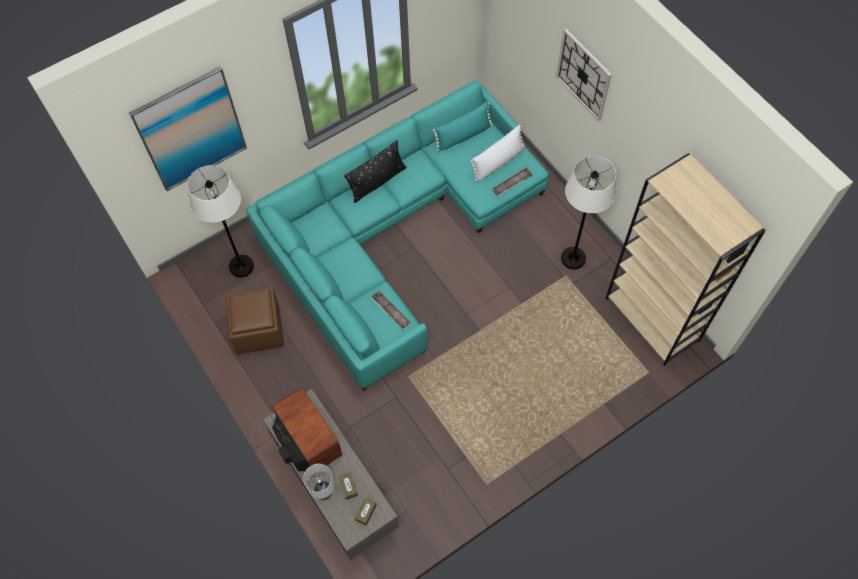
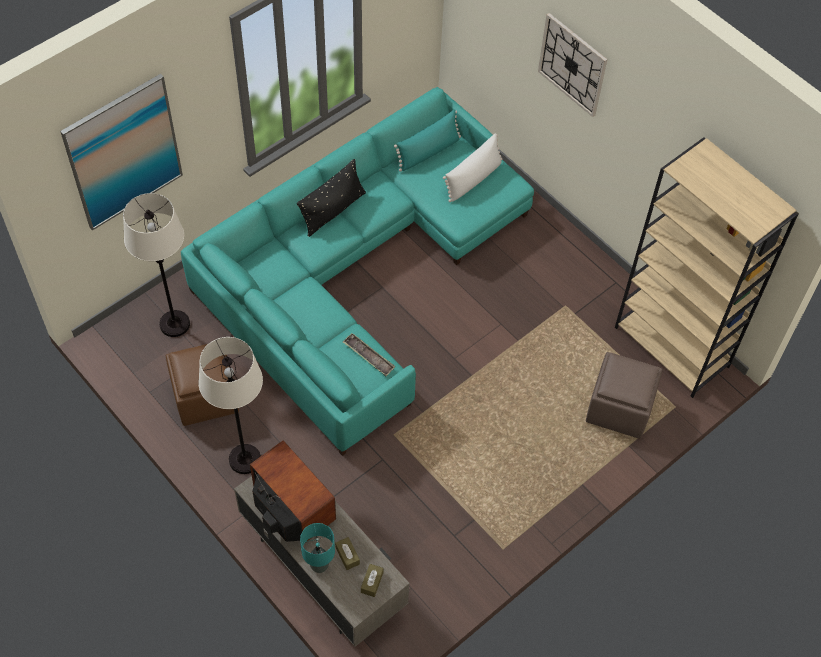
camera: 10 degrees left, 5 degrees down
(324, 493) = (319, 565): white table lamp -> turquoise table lamp
(512, 183) = (492, 202): tray -> none
(573, 258) = (571, 285): white floor lamp -> white floor lamp (244, 459)
(600, 369) = (618, 408): none -> brown ottoman

